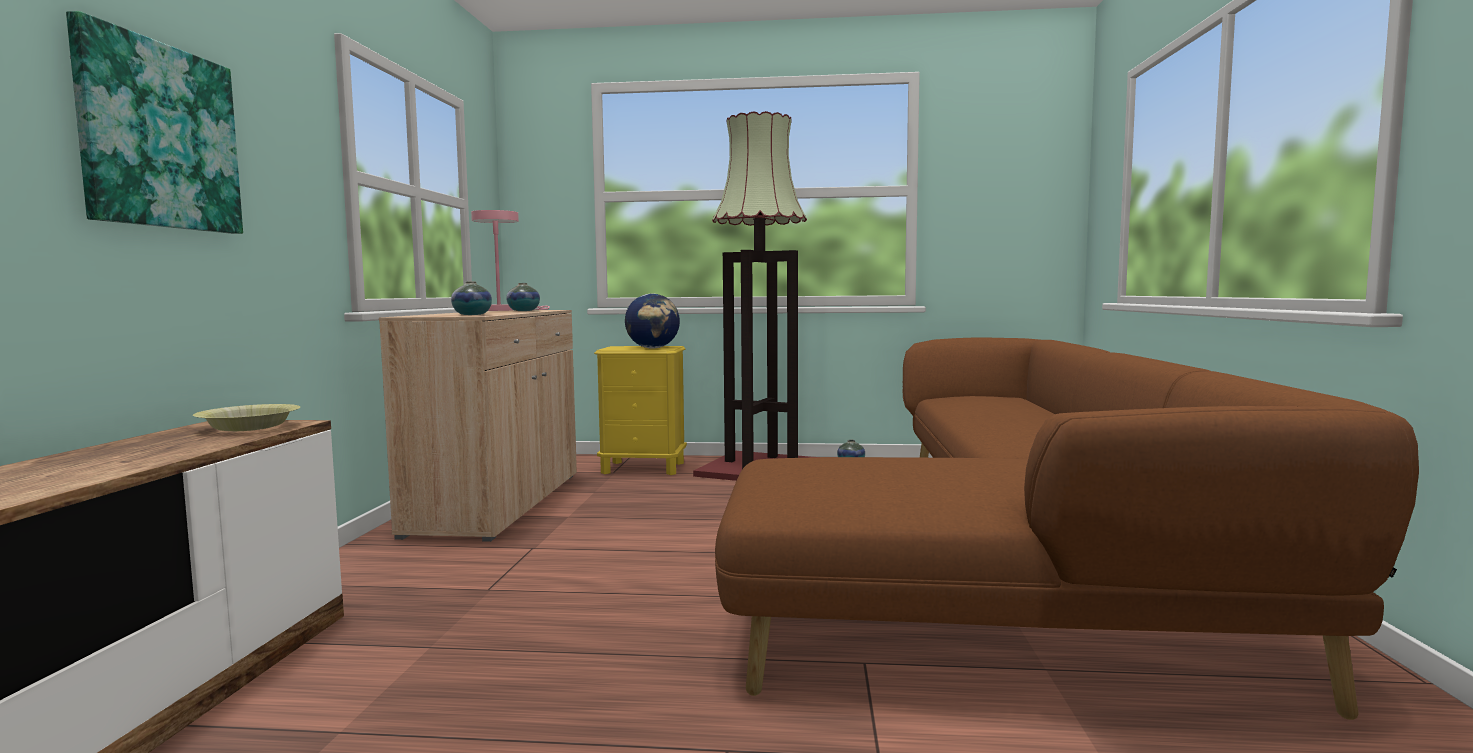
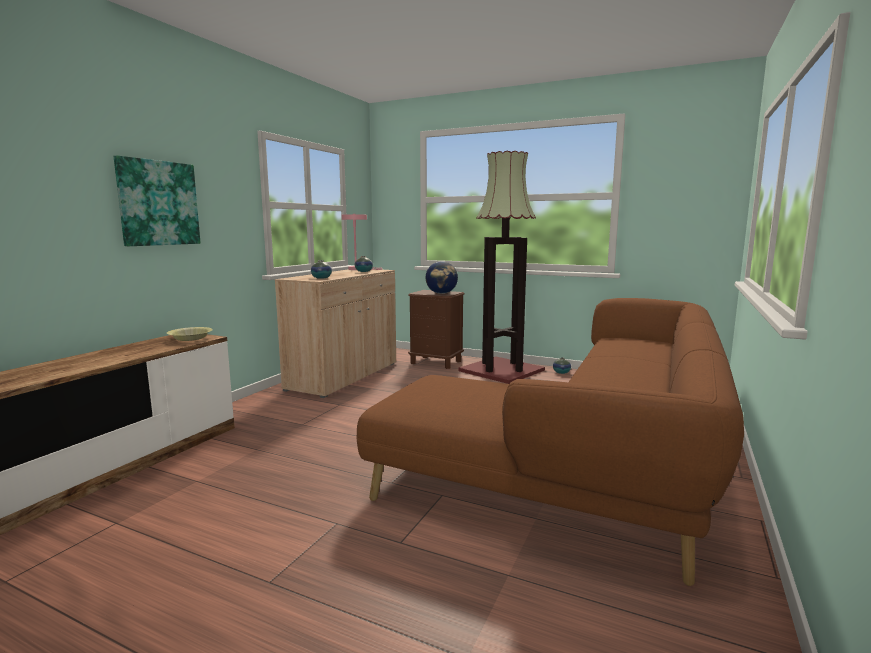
camera: 20 degrees right, 5 degrees up
(644, 468) = (436, 362): yellow nightstand -> brown nightstand

